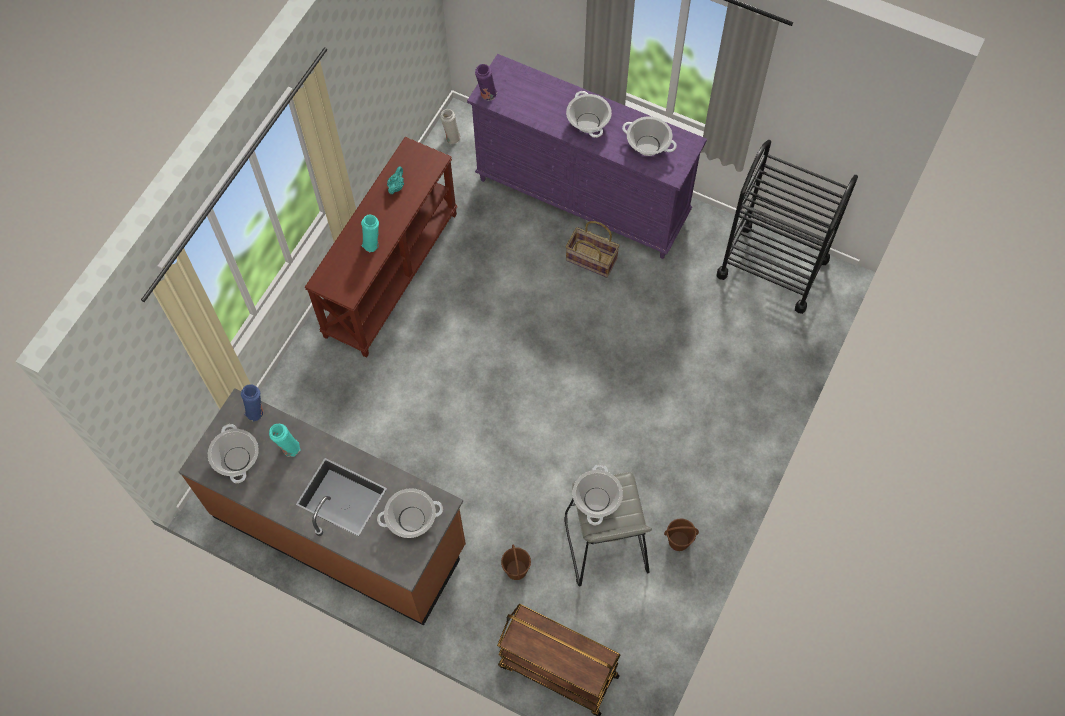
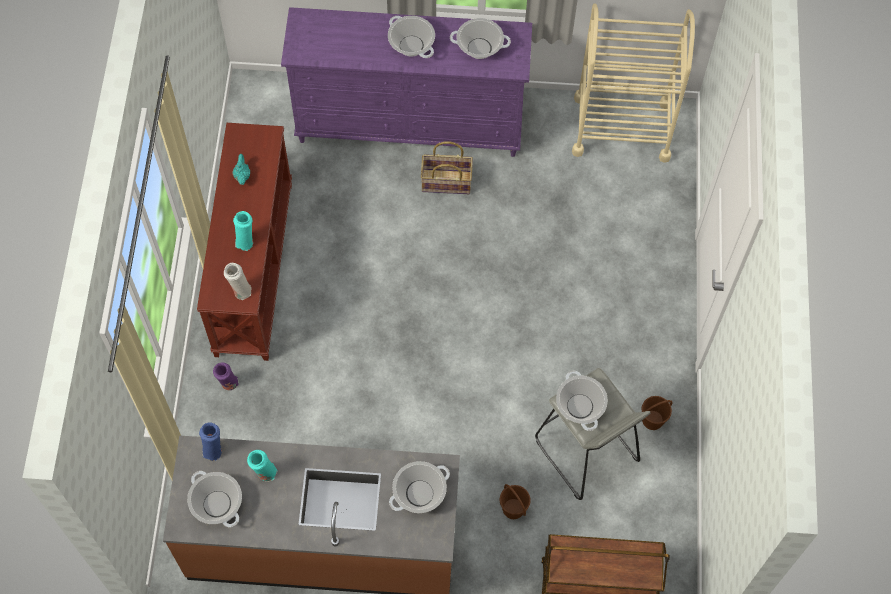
camera: 25 degrees left, 0 degrees up
(451, 137) = (250, 109): white vase -> white vase (240, 291)
(487, 94) = (298, 52): purple vase -> purple vase (228, 384)
(772, 267) = (621, 127): black cart -> beige cart

